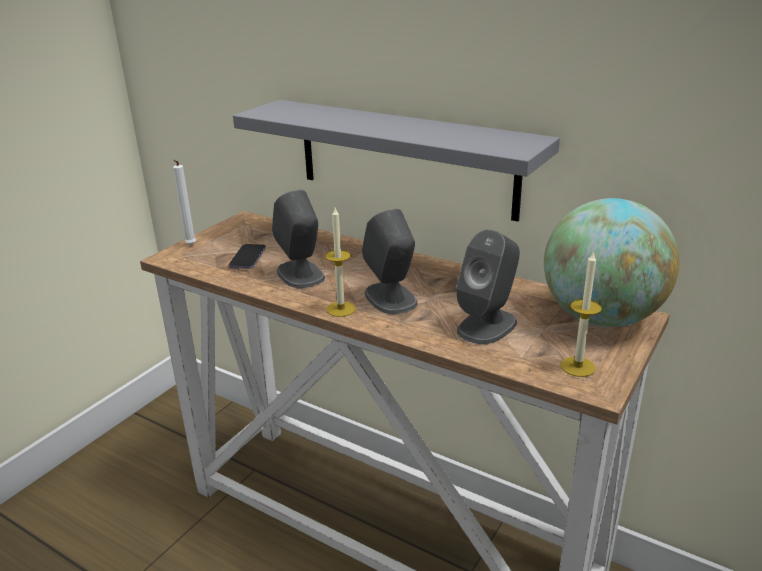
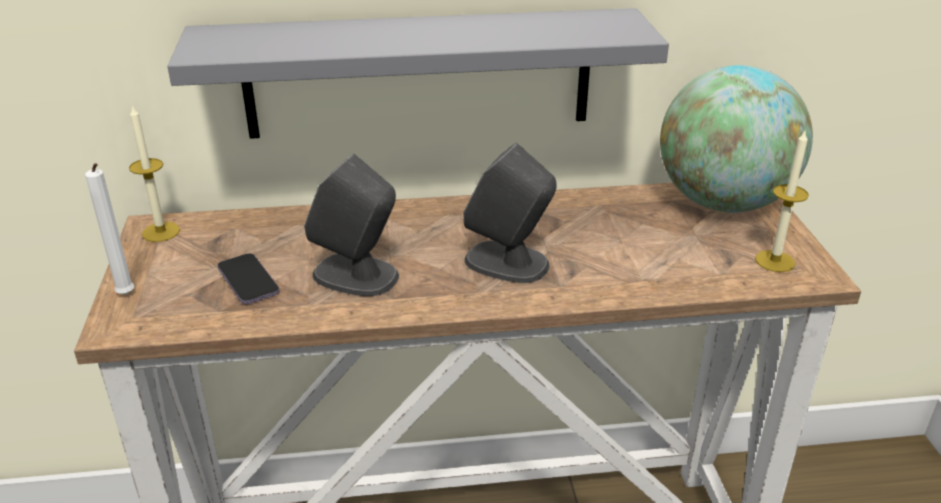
camera: 40 degrees left, 5 degrees up
(341, 309) = (473, 299): candle -> candle (161, 232)
(487, 326) = (645, 253): grey speaker -> none

